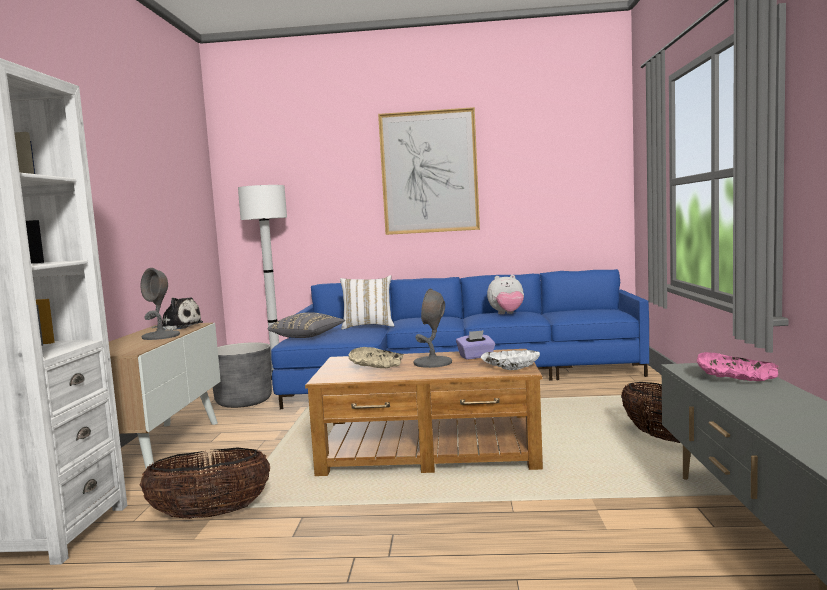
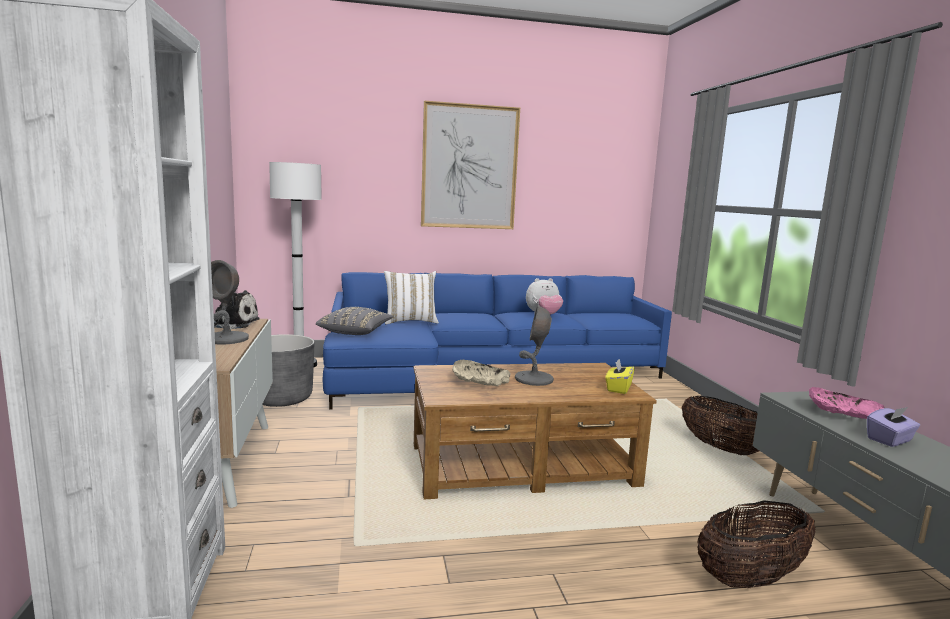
camera: 15 degrees left, 5 degrees up
(210, 515) = (336, 556): basket -> basket (750, 578)
(476, 357) = (569, 372): purple tissue box -> purple tissue box (890, 440)
(511, 367) = (618, 388): white bowl -> yellow tissue box

